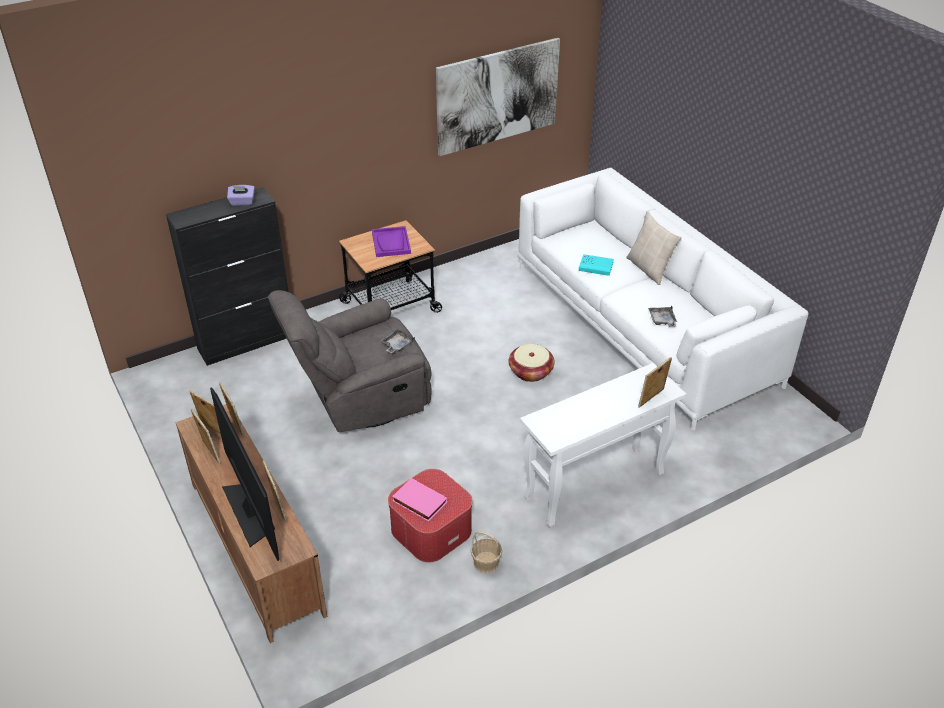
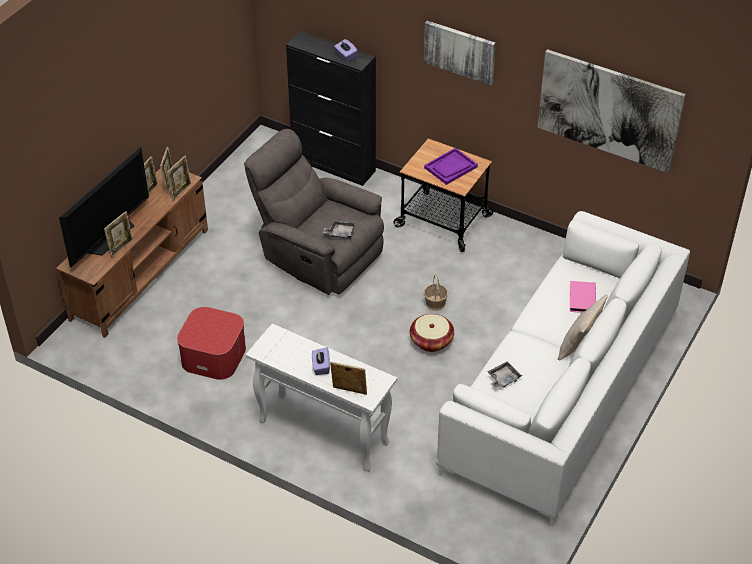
camera: 60 degrees right, 5 degrees up
(350, 124) = (460, 51): none -> picture
(418, 502) = (203, 325): pink book -> pink book (581, 299)
(486, 563) = (201, 399): basket -> basket (435, 303)
(596, 266) = (547, 307): turquoise book -> none
(606, 406) = (321, 367): none -> purple tissue box

